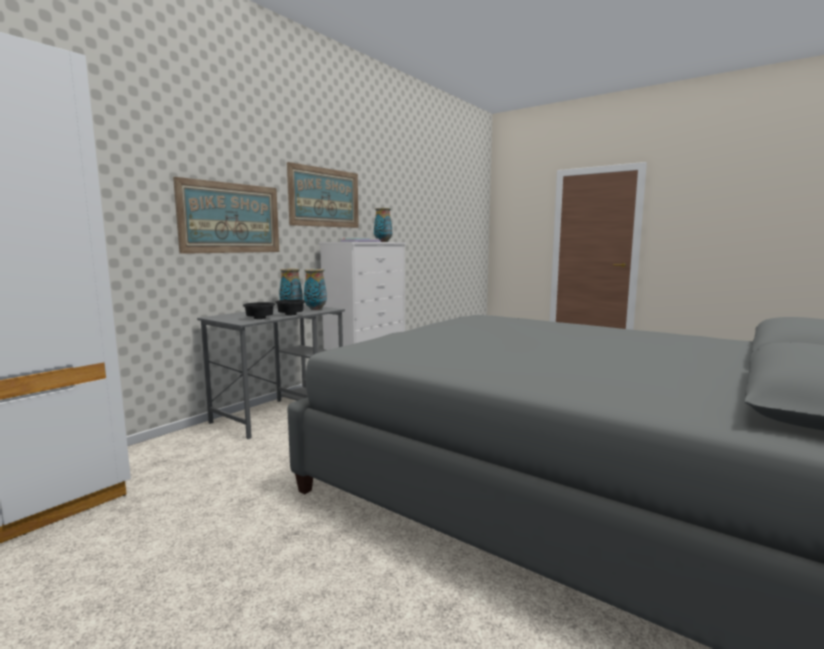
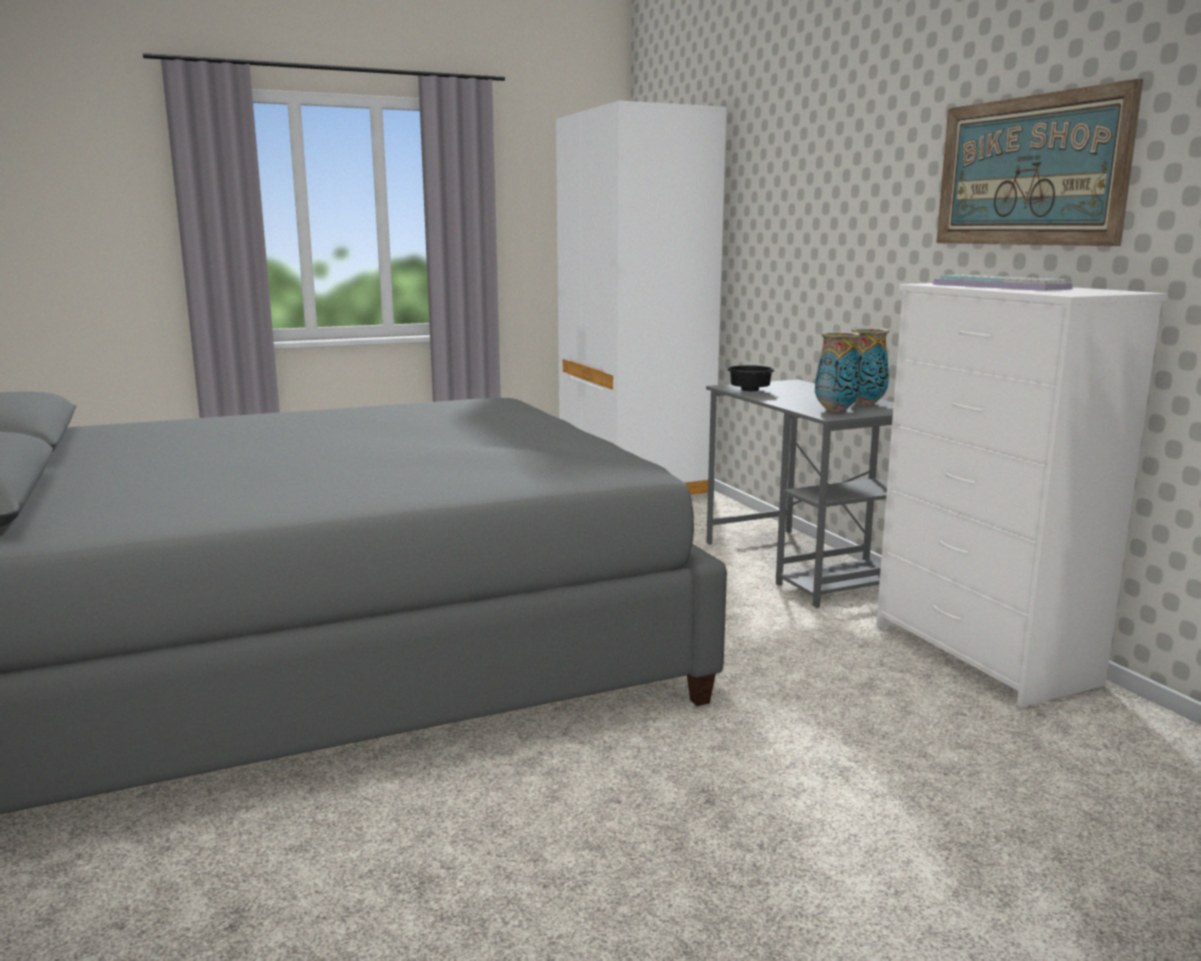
camera: 120 degrees right, 5 degrees up
(230, 218) = (855, 233): picture -> none
(290, 315) = (774, 399): black bowl -> none
(383, 241) = (1093, 292): vase -> none

